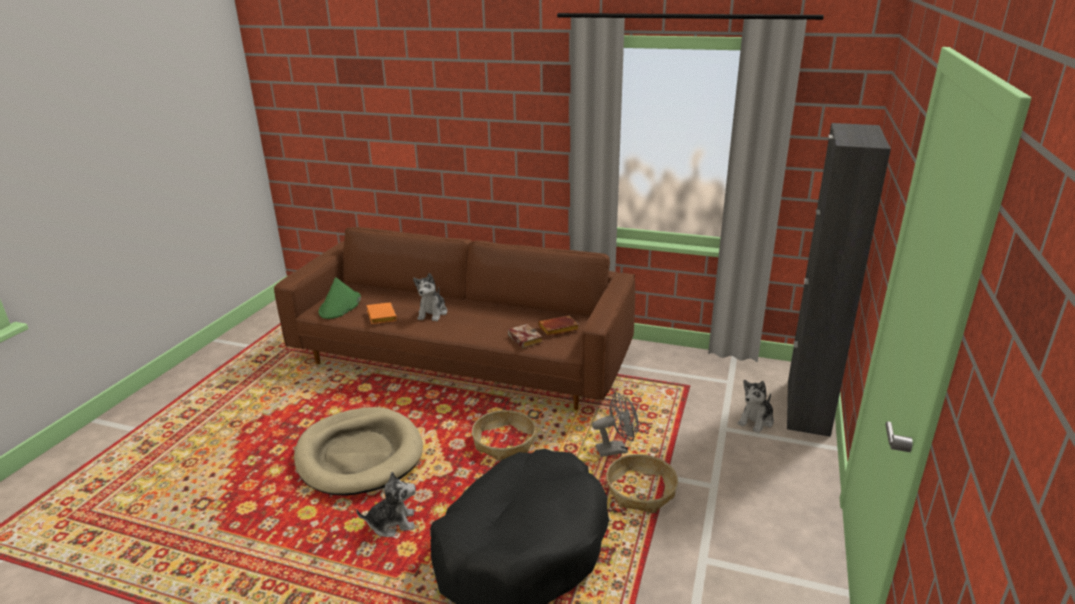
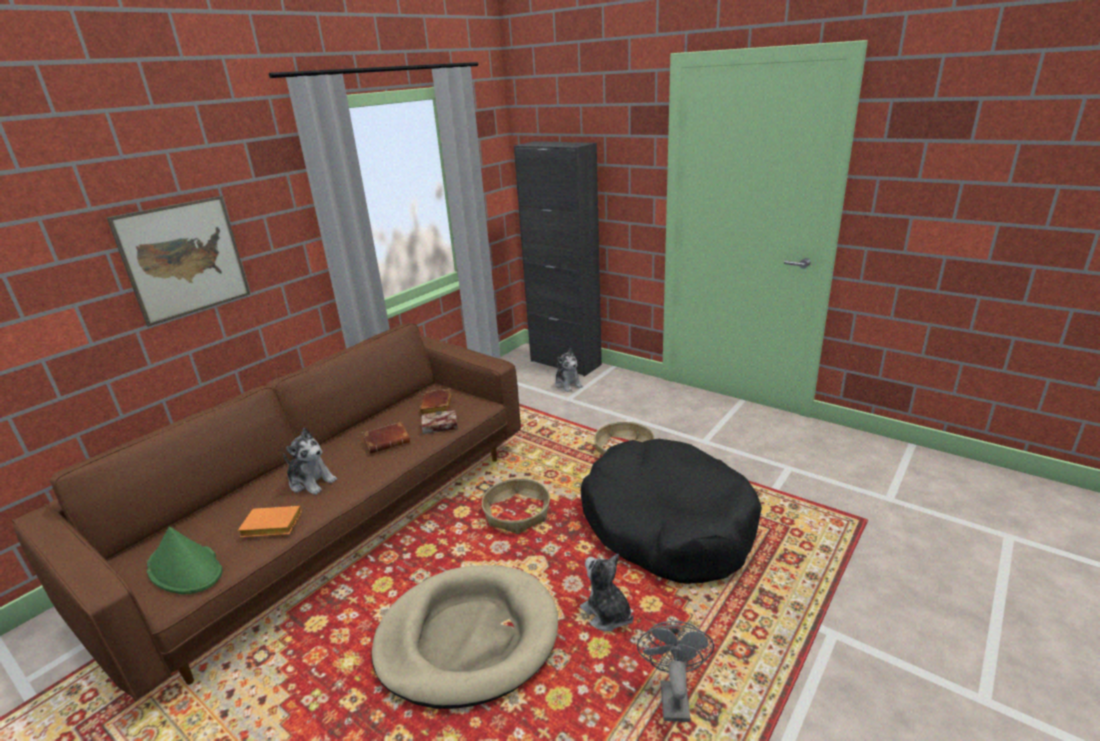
camera: 70 degrees left, 0 degrees up
(392, 523) = (607, 614): plush toy -> plush toy turned 45 degrees counterclockwise
(477, 136) = (184, 259): none -> picture
(493, 324) = (388, 441): none -> brown book
(616, 449) = (565, 451): grey fan -> grey fan (673, 695)

